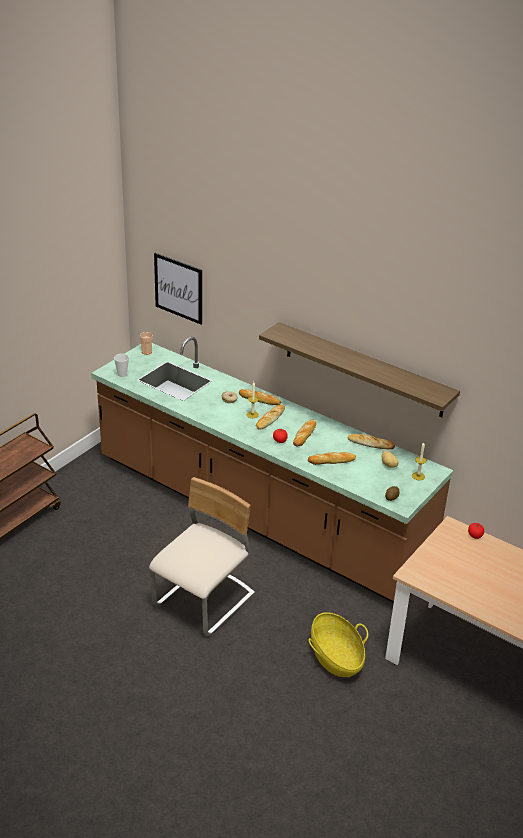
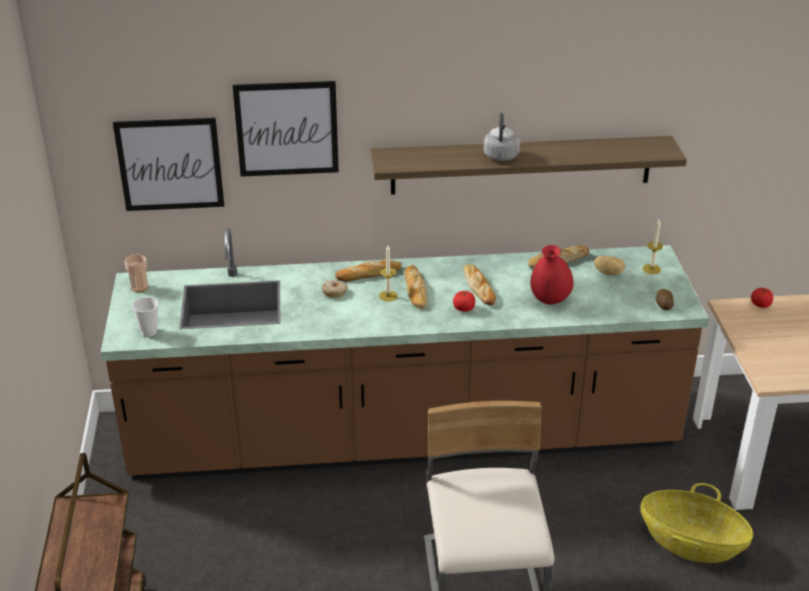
camera: 40 degrees left, 0 degrees up
(236, 291) = (287, 128): none -> picture
(332, 461) = (549, 300): bread -> red vase
(337, 356) = (501, 157): none -> grey kettle

